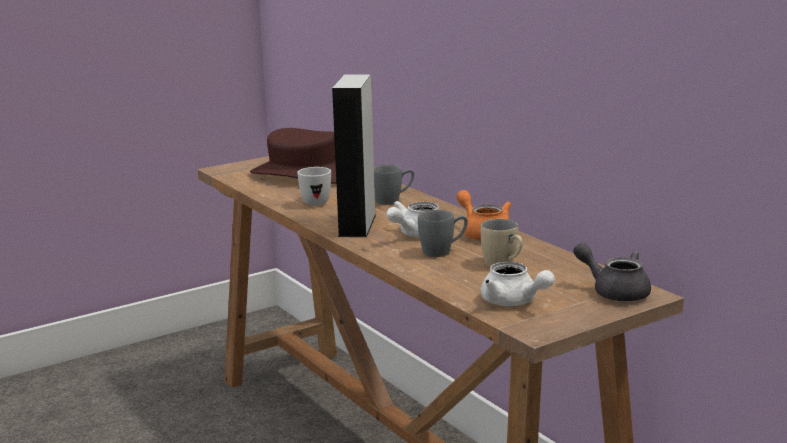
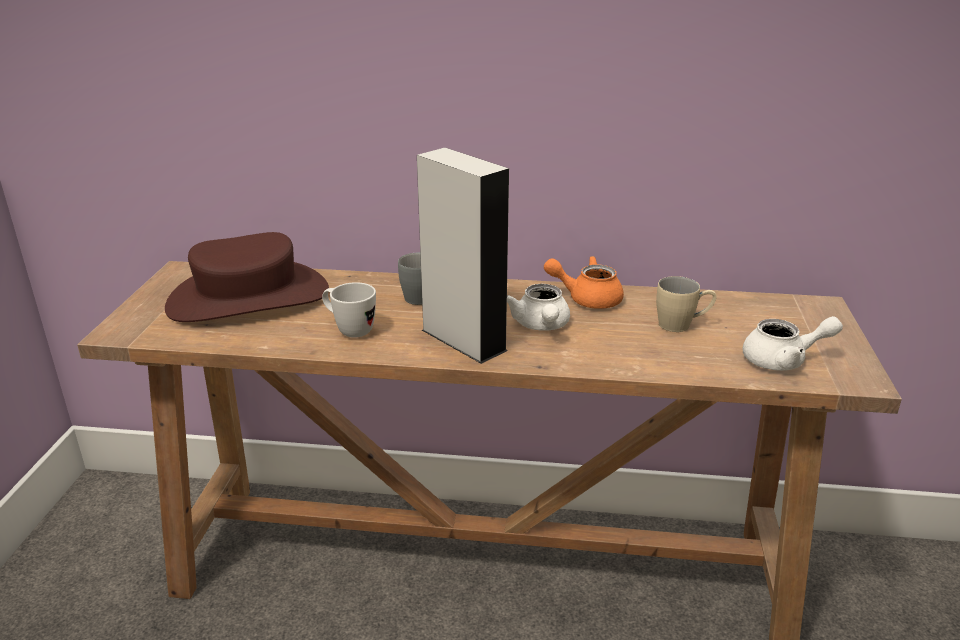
camera: 50 degrees left, 10 degrees up
(443, 251) = (607, 334): grey mug -> none
(614, 291) = (803, 313): grey teapot -> none

